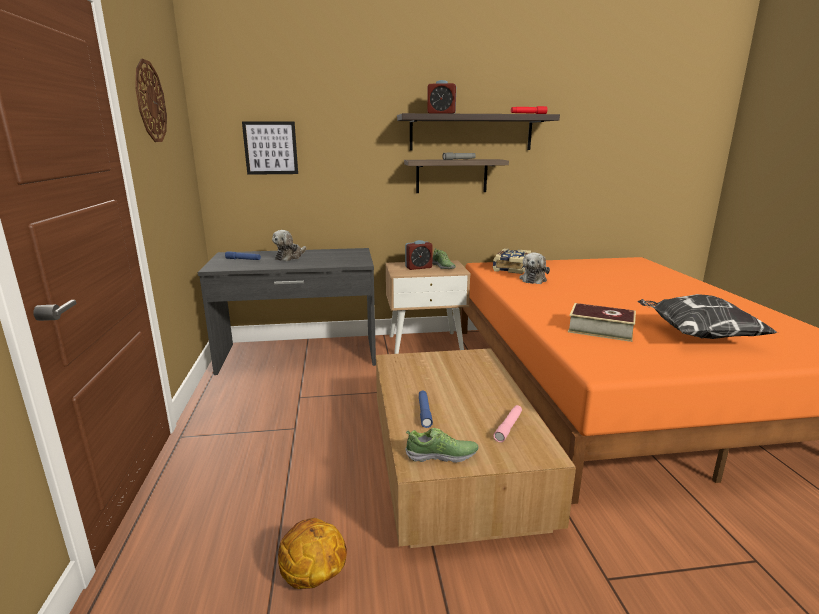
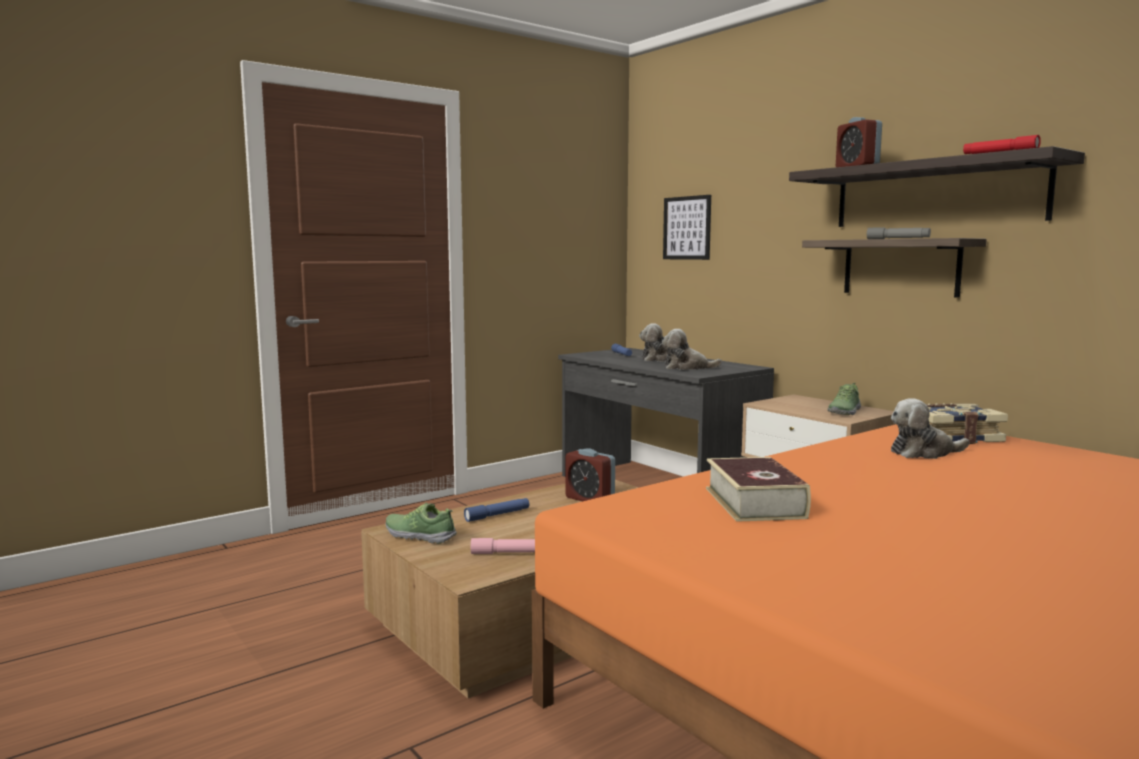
camera: 60 degrees right, 10 degrees down
(150, 102) = (528, 181): wall clock -> none
(313, 578) = (320, 596): basketball -> none
(333, 260) = (687, 367): none -> plush toy
(418, 267) = (809, 405): alarm clock -> alarm clock (590, 499)
(441, 455) = (419, 535): shoe -> shoe turned 150 degrees clockwise
(696, 335) = (864, 560): pillow -> none

